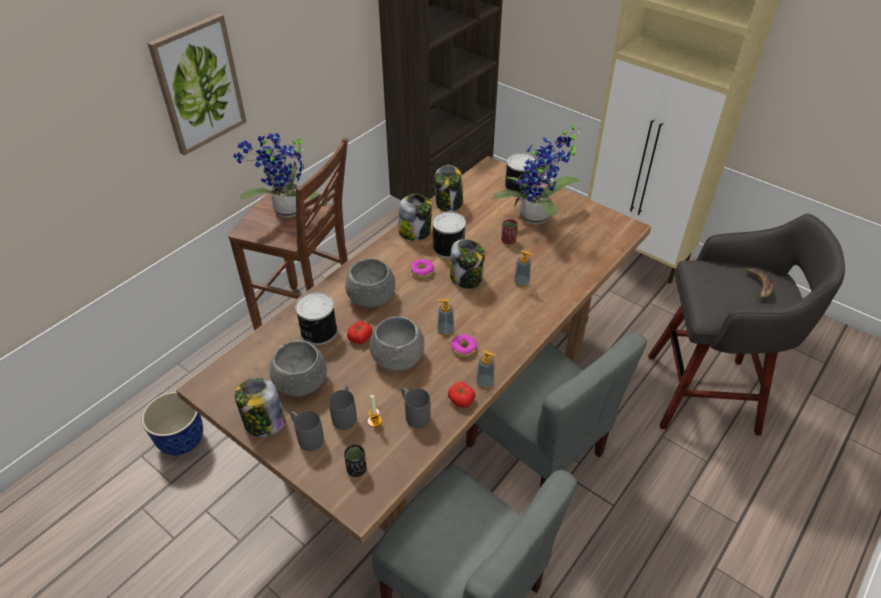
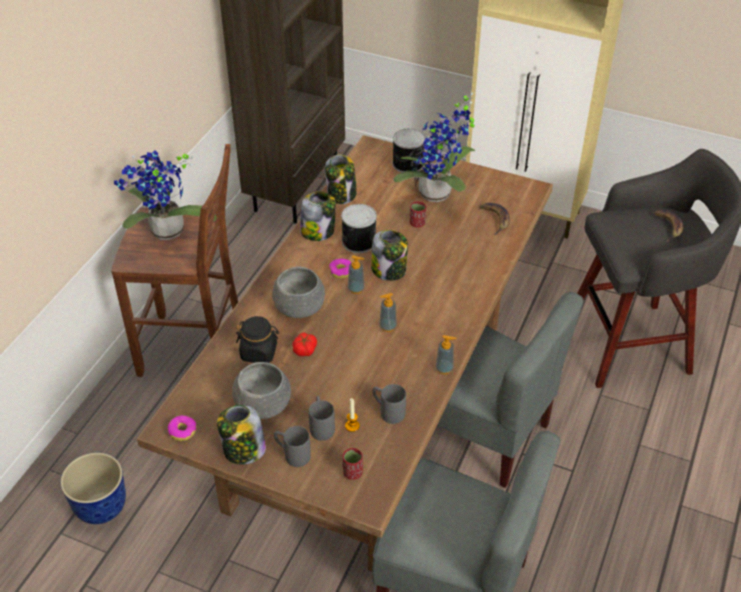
camera: 15 degrees left, 0 degrees up
(198, 84) = (68, 113): picture -> none
(318, 331) = (259, 352): can -> black jar
(356, 469) = (352, 472): black cup -> red cup
(397, 357) = (350, 361): grey bowl -> none
(461, 399) = (427, 388): tomato -> none
(464, 348) = (412, 340): donut -> donut (182, 431)
(521, 282) = (445, 264): soap dispenser -> soap dispenser (356, 289)
(584, 249) = (495, 219): none -> banana

